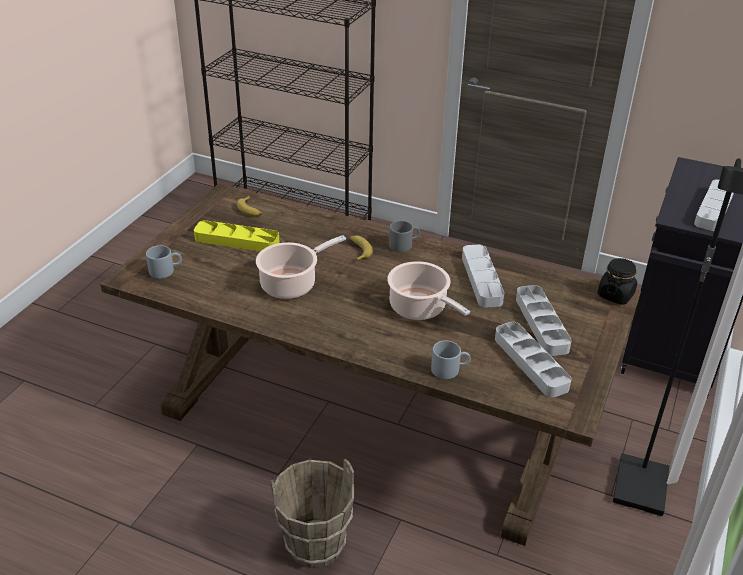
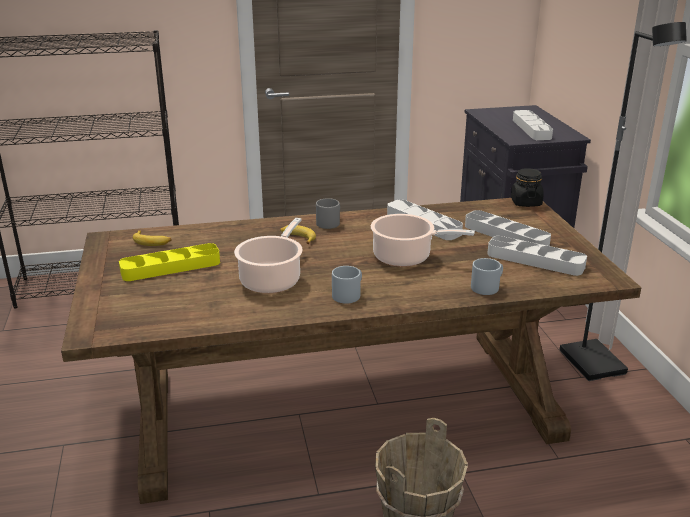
camera: 35 degrees left, 10 degrees down
(166, 270) = (126, 313): grey mug -> grey mug (348, 294)

